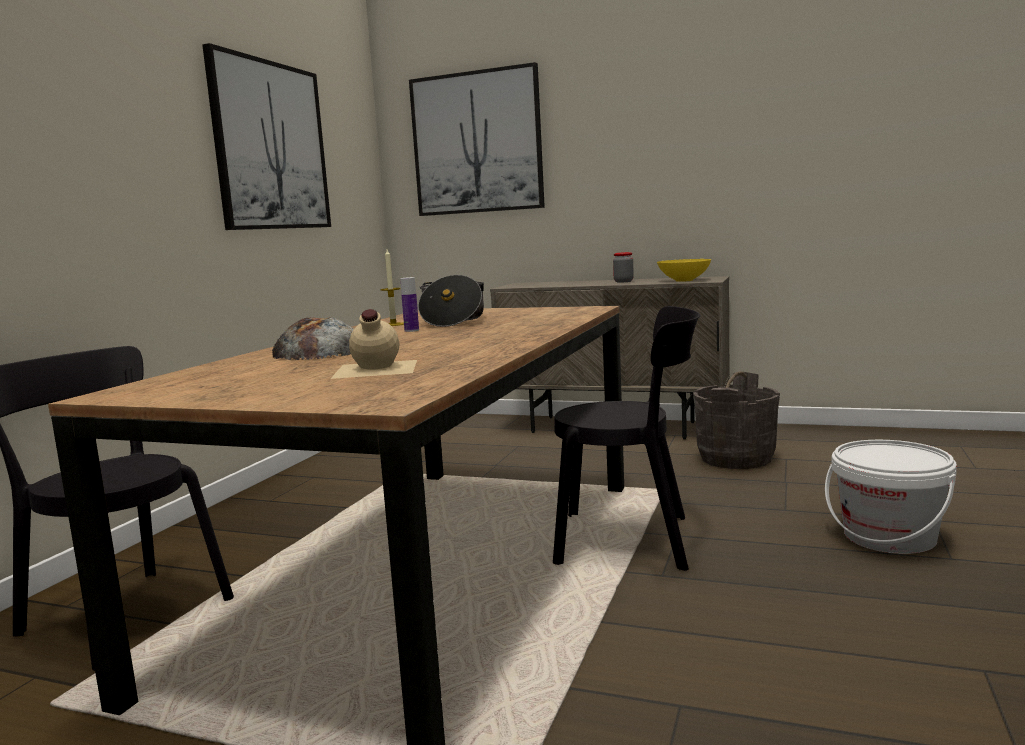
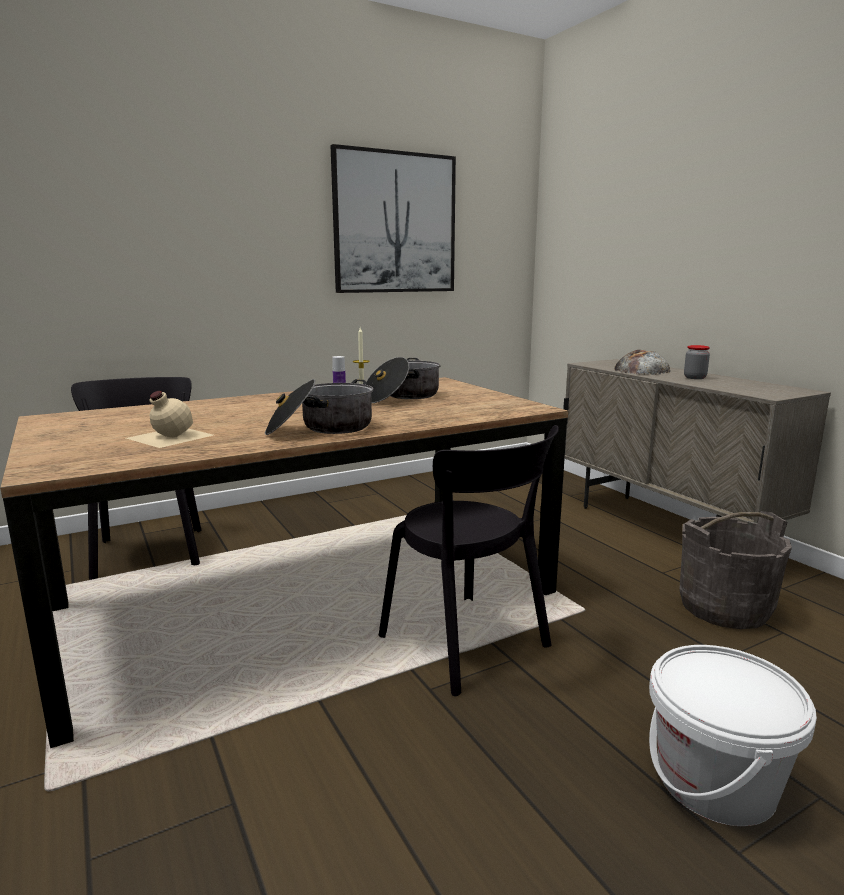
camera: 40 degrees right, 5 degrees up
(318, 350) = (230, 408): bread -> bread (641, 369)
(477, 143) = (607, 215): picture -> none
(494, 340) = (321, 428): none -> cooking pot
(683, 280) = (748, 389): yellow bowl -> none

